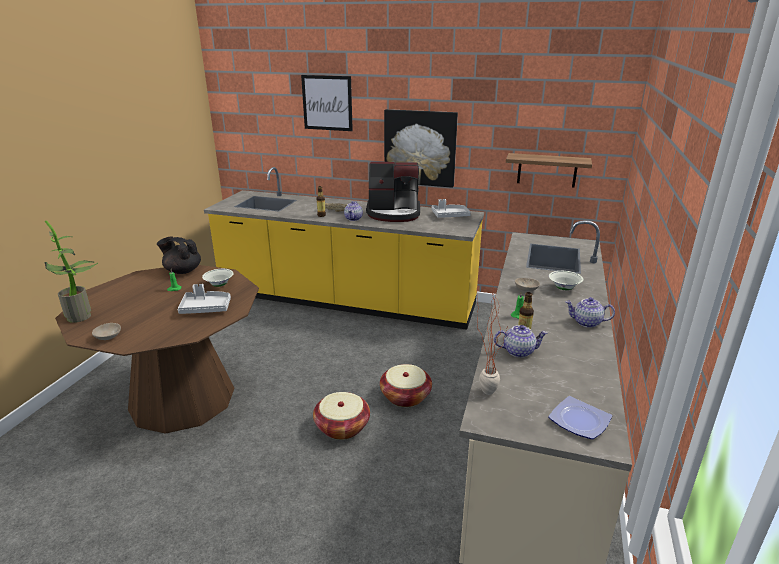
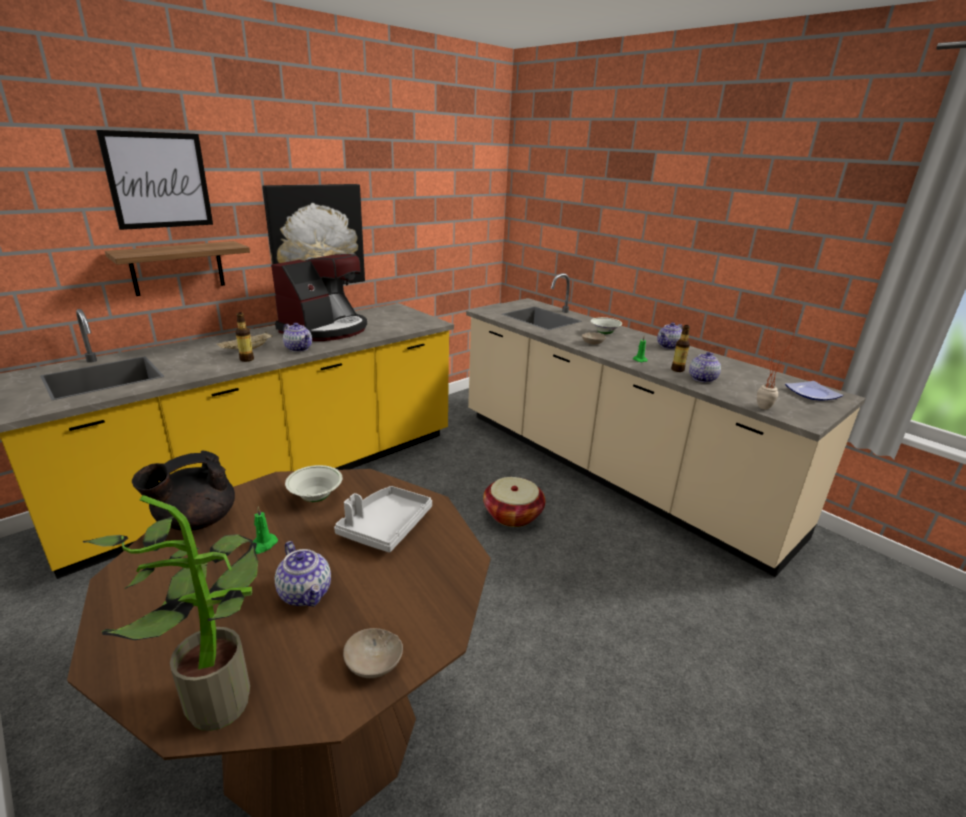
camera: 60 degrees left, 0 degrees up
(146, 309) = (306, 593): none -> teapot
(342, 427) = (528, 577): basket -> none
(450, 216) = (382, 314): grey tray -> none
(547, 170) = (447, 242): shelf -> shelf (177, 268)

